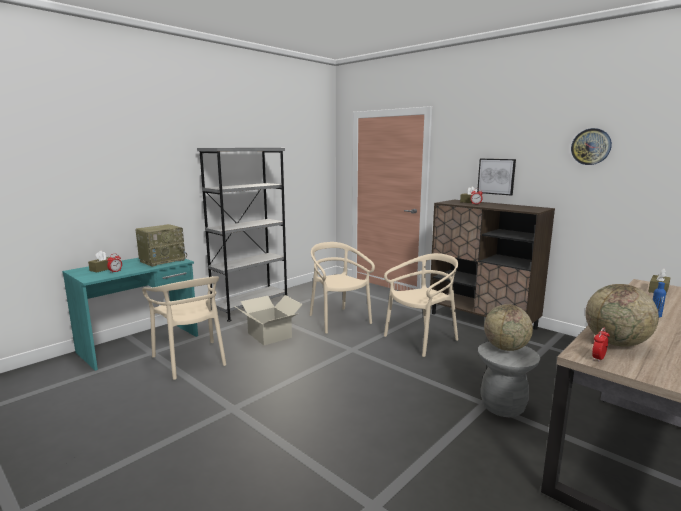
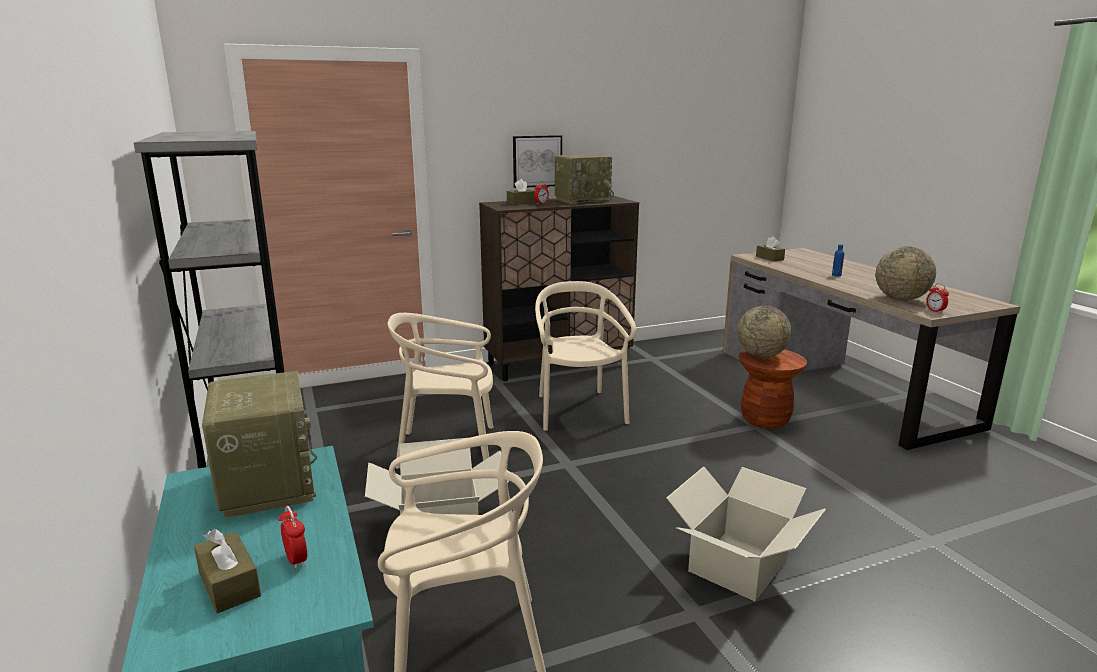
camera: 65 degrees left, 5 degrees up
(283, 417) = (739, 565): none -> cardboard box
(503, 407) = (765, 420): grey stool -> brown stool
(511, 206) = (583, 200): none -> radio
(591, 146) = (640, 117): wall clock -> none

